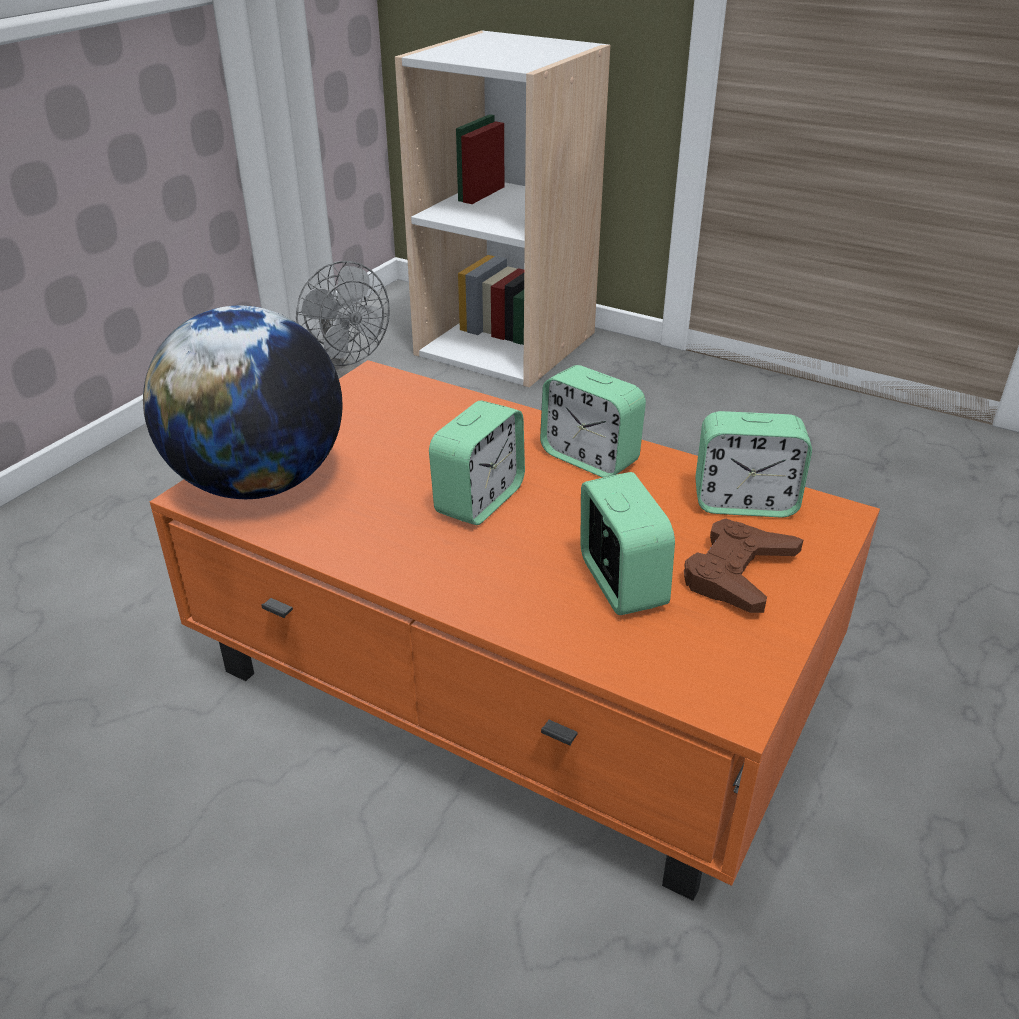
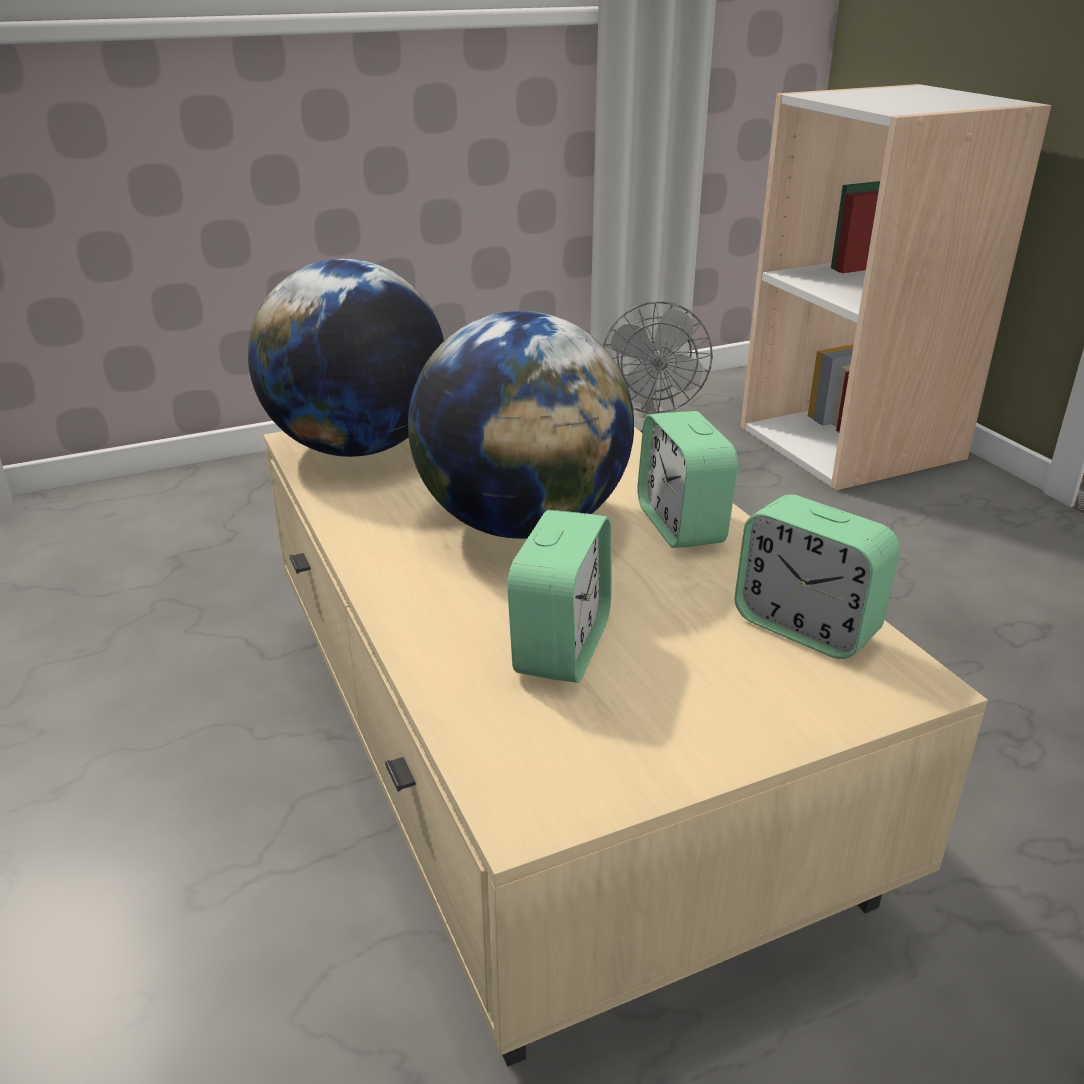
camera: 35 degrees right, 5 degrees down
(479, 500) = (521, 523): alarm clock -> globe
(516, 677) = (549, 752): orange coffee table -> beige coffee table
(738, 573) = (704, 691): brown game controller -> none

